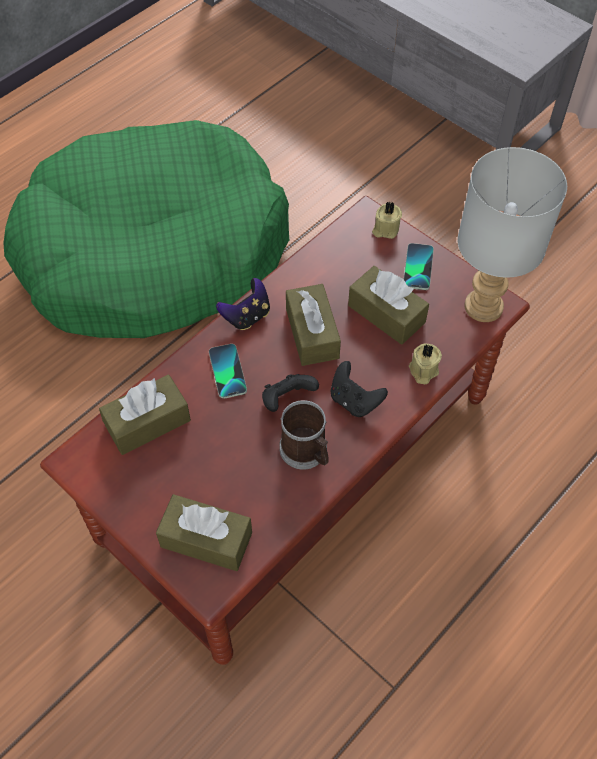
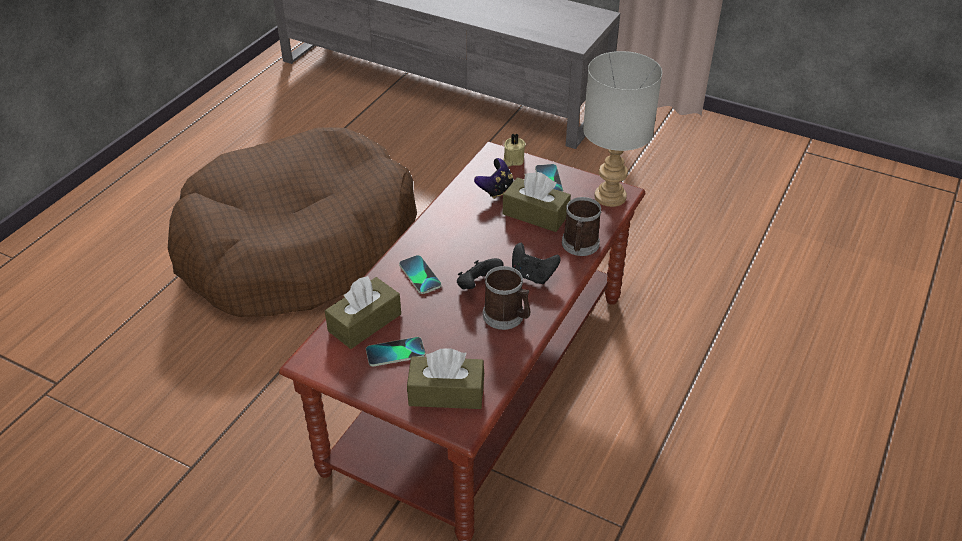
camera: 15 degrees left, 15 degrees down
(153, 253) = (298, 246): green dog bed -> brown dog bed
(168, 472) = (395, 353): none -> phone
(247, 316) = (422, 235): game controller -> game controller (495, 190)
(312, 333) = (480, 237): brown tissue box -> none
(422, 371) = (579, 246): beige candle -> mug

